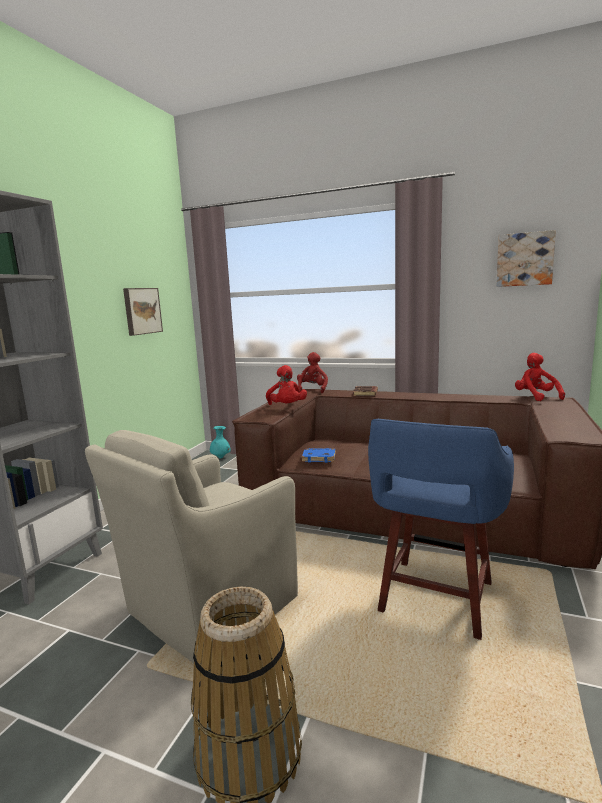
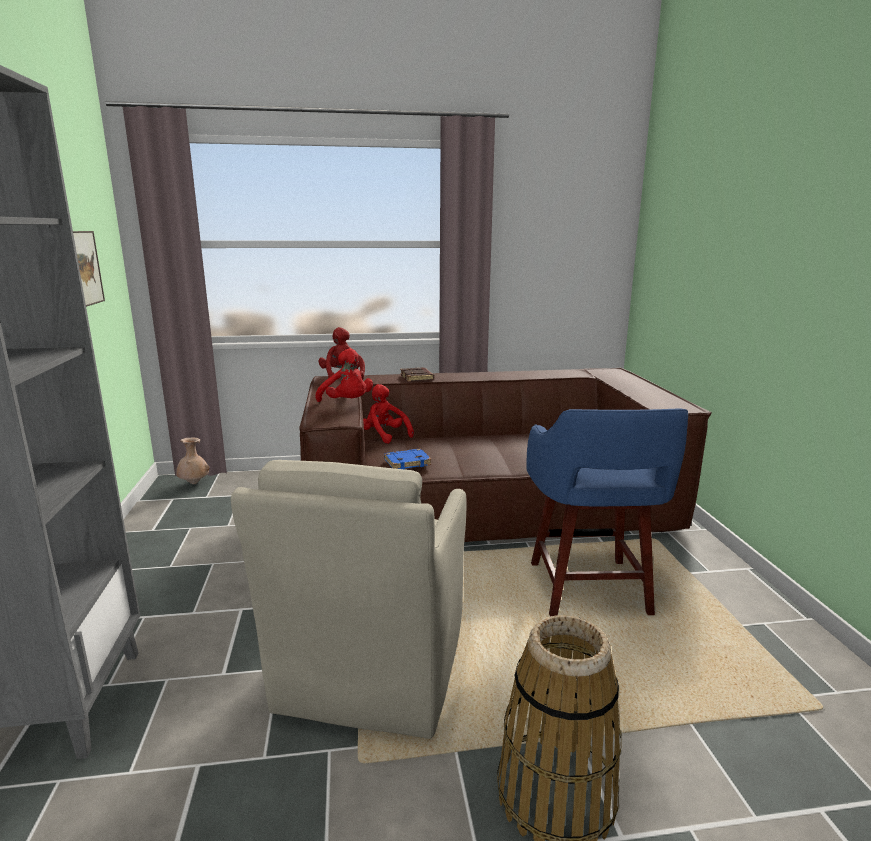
camera: 30 degrees left, 5 degrees up
(221, 458) = (194, 483): turquoise vase -> beige vase
(524, 259) = (571, 222): picture -> none
(535, 397) = (590, 369): red plush toy -> red plush toy (384, 436)

